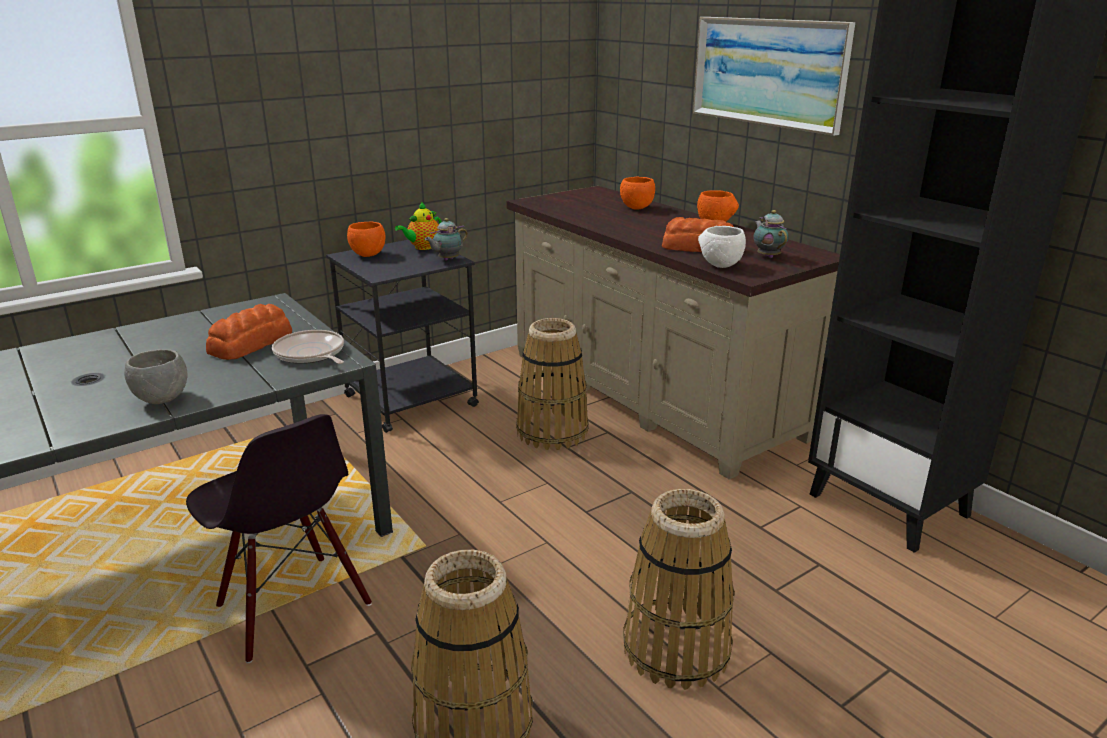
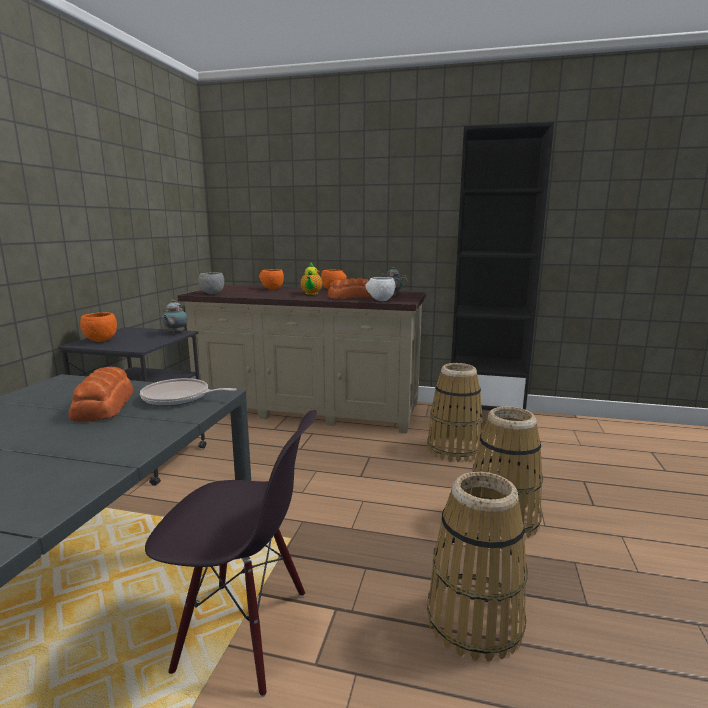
camera: 40 degrees left, 10 degrees down
(162, 399) = (95, 460): grey bowl -> grey bowl (212, 293)
(422, 247) = (139, 331): teapot -> teapot (311, 294)
(552, 432) = (279, 444): basket -> basket (454, 449)
(768, 72) = (352, 196): picture -> none

